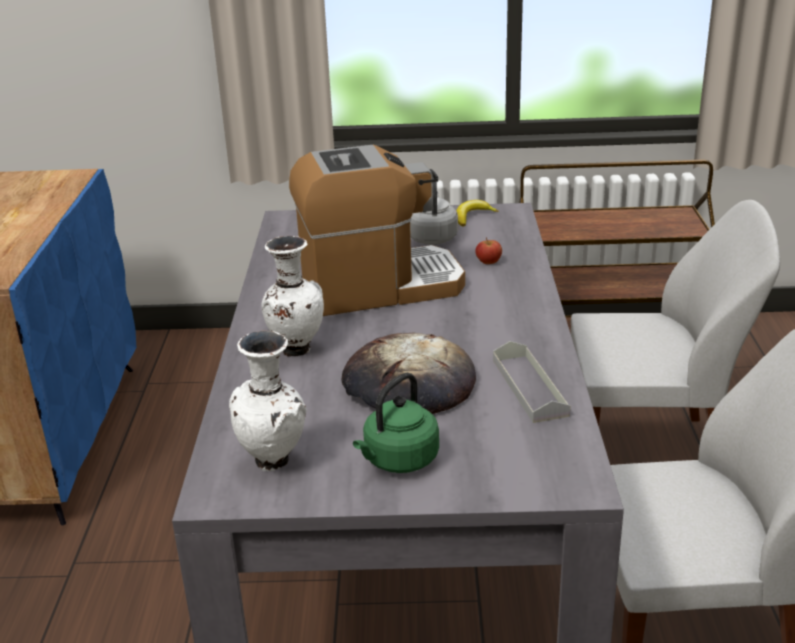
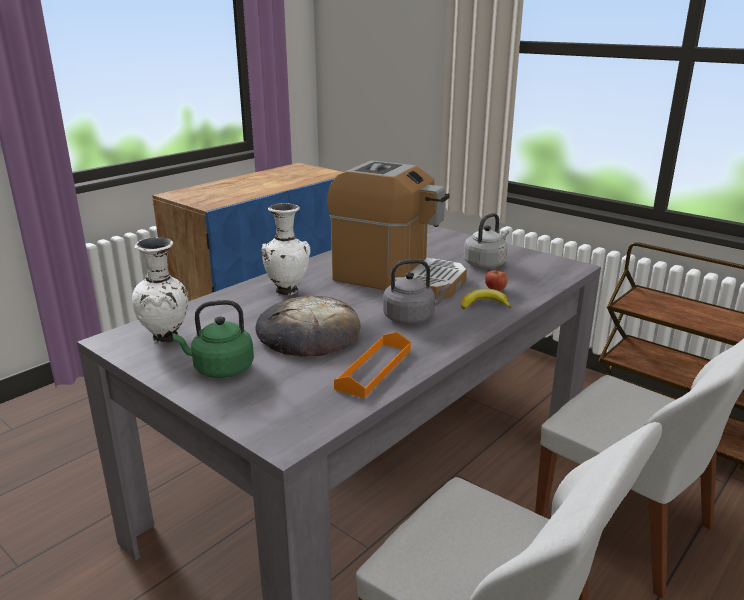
camera: 40 degrees right, 5 degrees down
(470, 323) = (411, 318): none -> grey kettle
(472, 217) = (537, 261): banana -> banana (484, 305)
(529, 387) = (374, 369): grey tray -> orange tray

